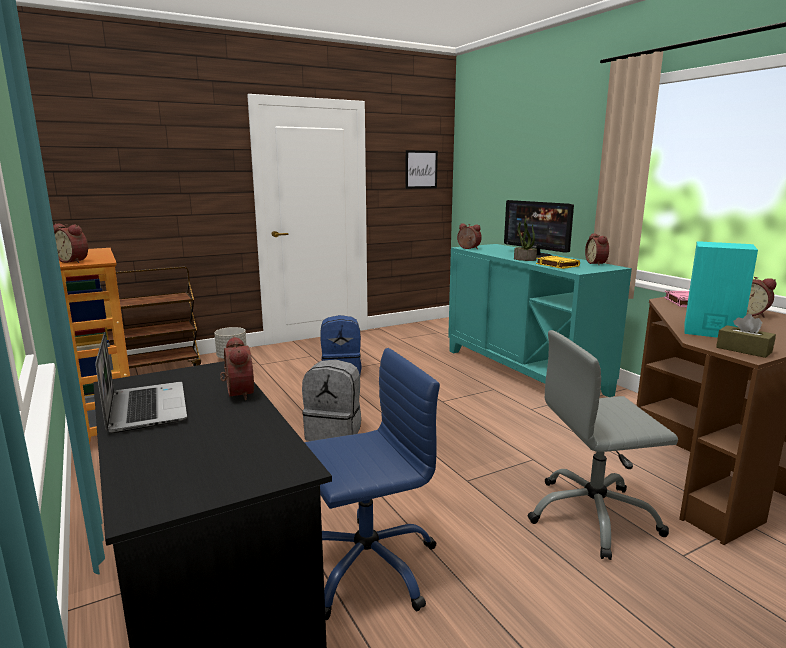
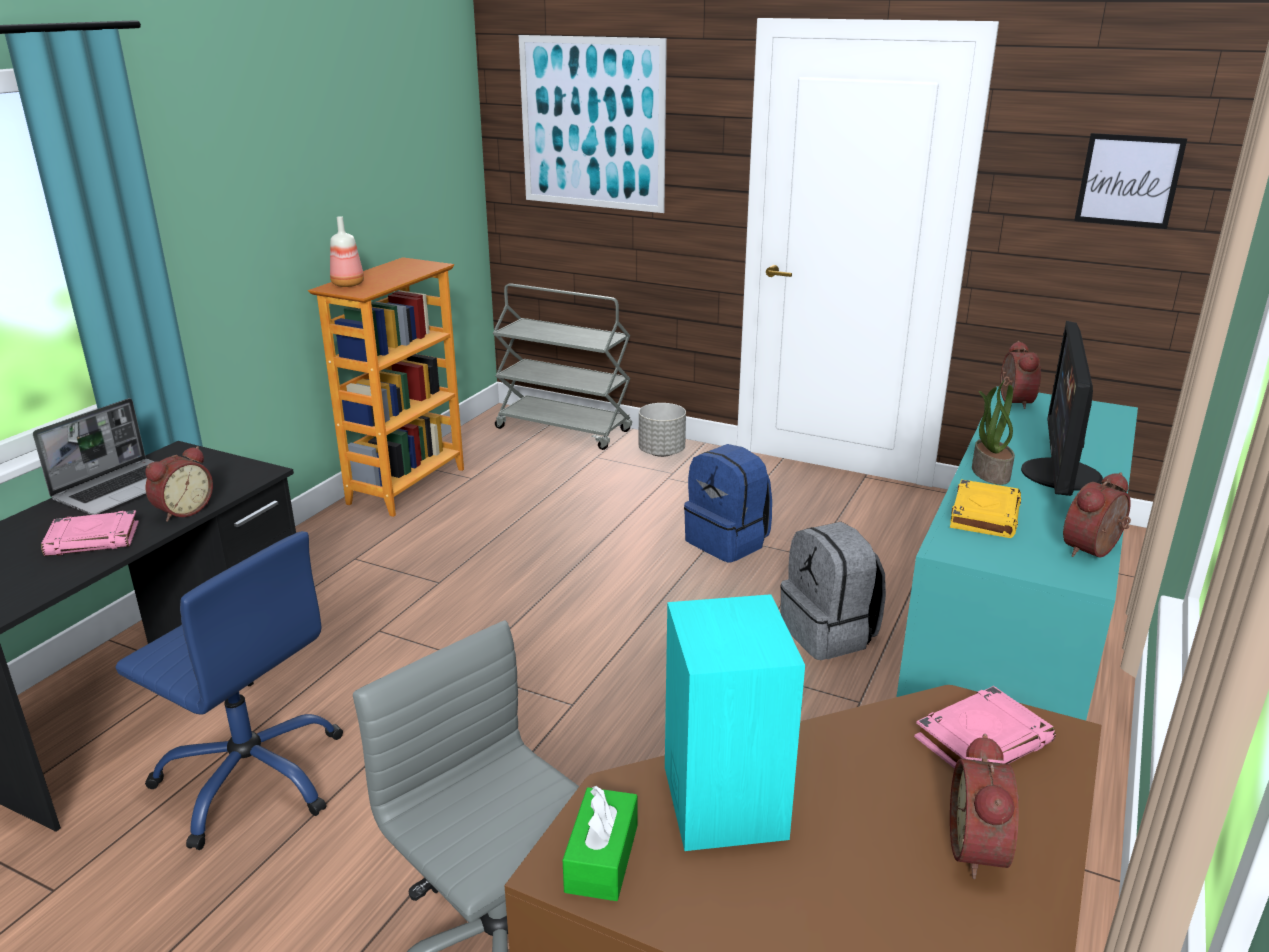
camera: 55 degrees right, 10 degrees up
(74, 261) = (348, 284): alarm clock -> bottle
(140, 157) = (592, 124): none -> picture
(152, 369) = (564, 429): brown cart -> grey cart
(227, 426) = (94, 539): none -> pink book
(334, 432) = (534, 621): grey backpack -> grey backpack (829, 634)
(743, 350) = (602, 858): brown tissue box -> green tissue box

